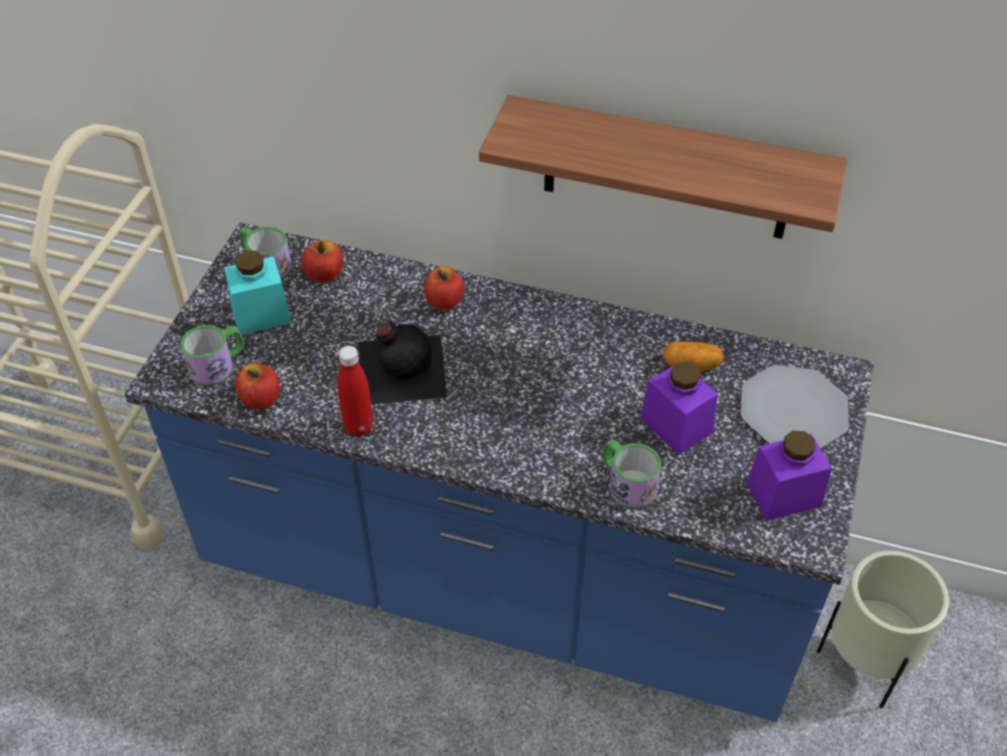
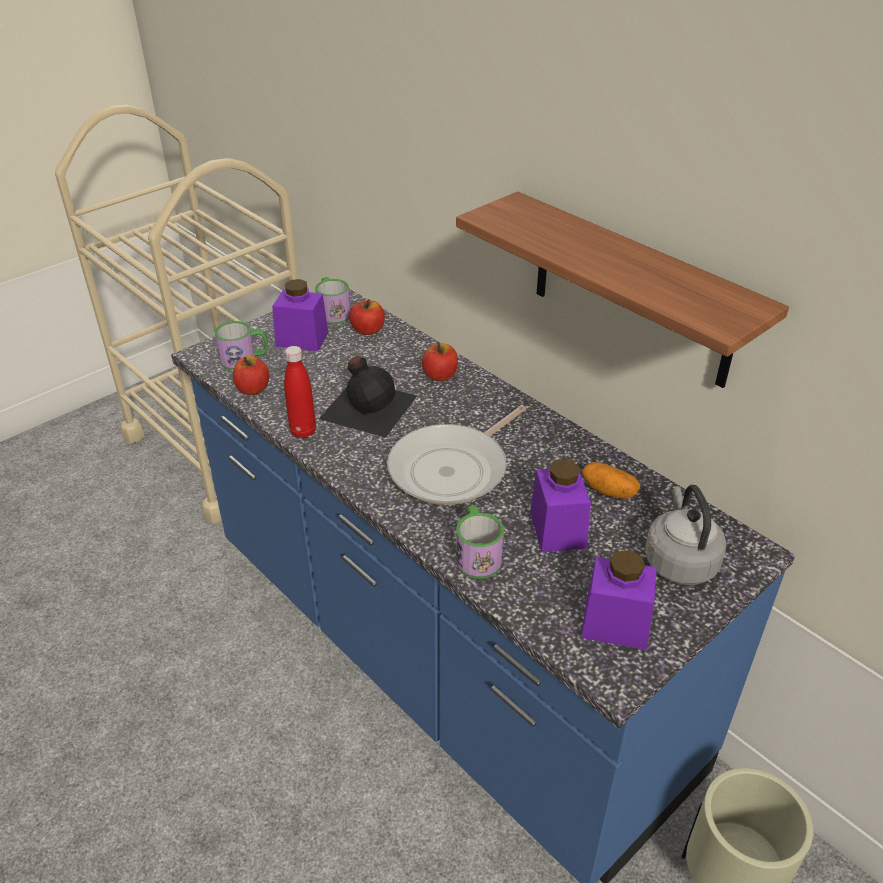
camera: 30 degrees right, 10 degrees down
(261, 314) = (302, 339): turquoise jar -> purple jar
(538, 404) = (453, 469): none -> frying pan
(792, 410) = (679, 560): plate -> grey kettle

